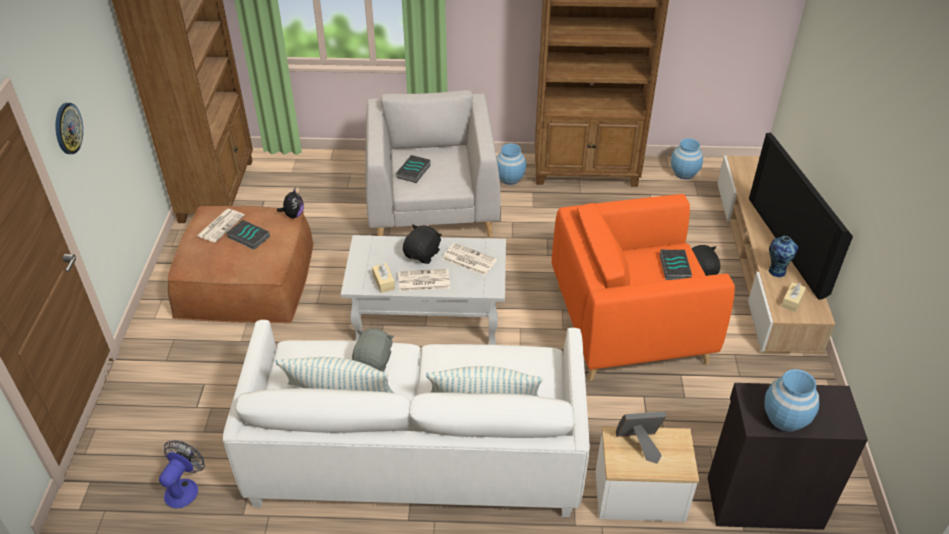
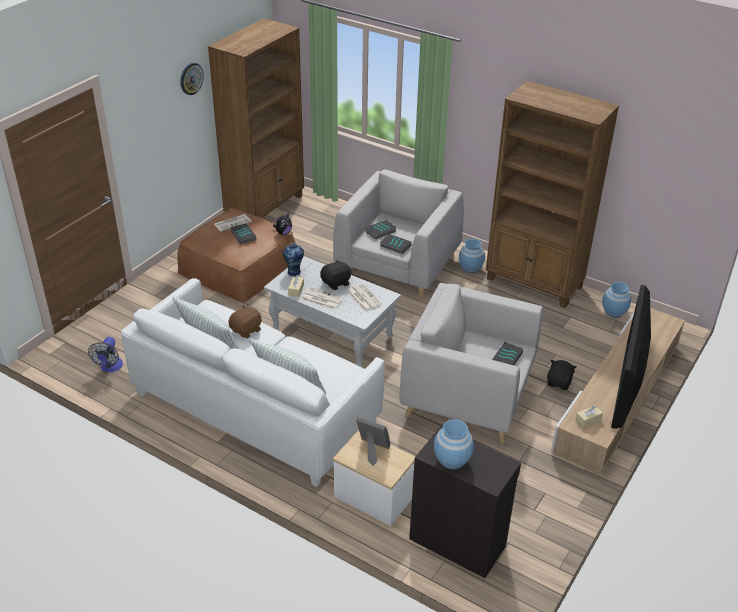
camera: 30 degrees right, 5 degrees down
(67, 128) = (138, 119): wall clock -> wall clock (191, 78)
(184, 488) = (110, 368): fan -> fan turned 135 degrees clockwise
(374, 361) = (246, 330): grey plush toy -> brown plush toy
(445, 183) = (395, 246): none -> book
(629, 324) = (468, 394): orange armchair -> grey armchair
(776, 271) = (597, 396): vase -> vase (294, 272)

